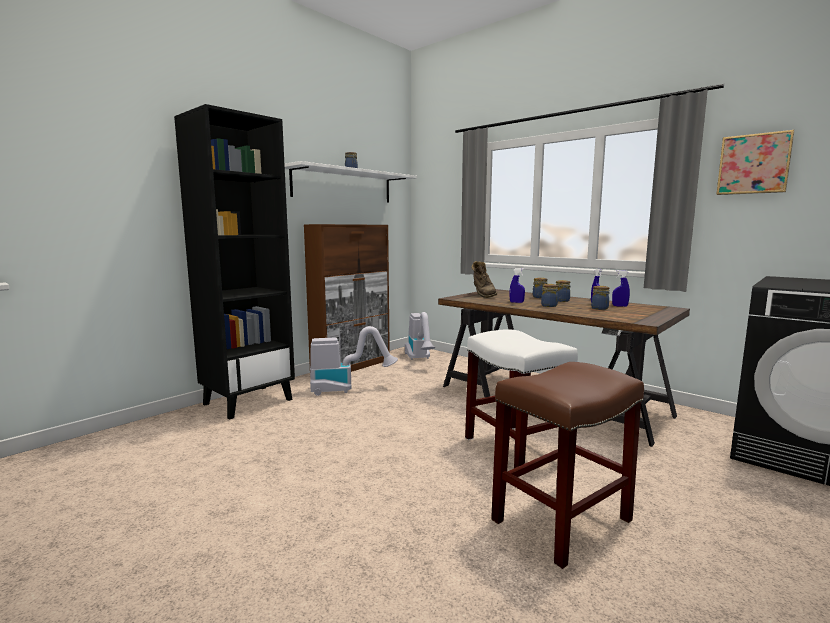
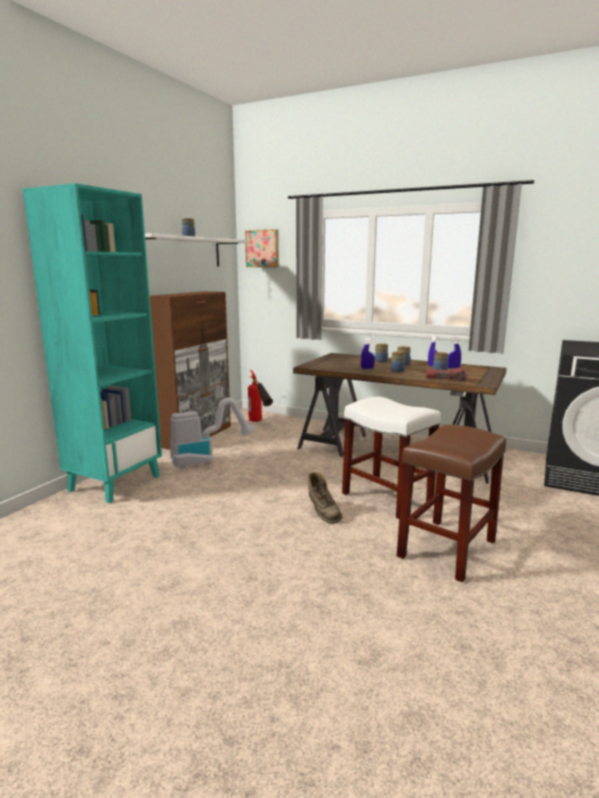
camera: 15 degrees left, 5 degrees up
(248, 401) = (115, 483): black bookcase -> turquoise bookcase
(420, 359) = (259, 423): vacuum cleaner -> fire extinguisher
(483, 295) = (330, 361): brown boot -> brown boot (322, 514)
(600, 315) = (446, 379): none -> flashlight
(754, 164) = (554, 248): picture -> picture (263, 248)

